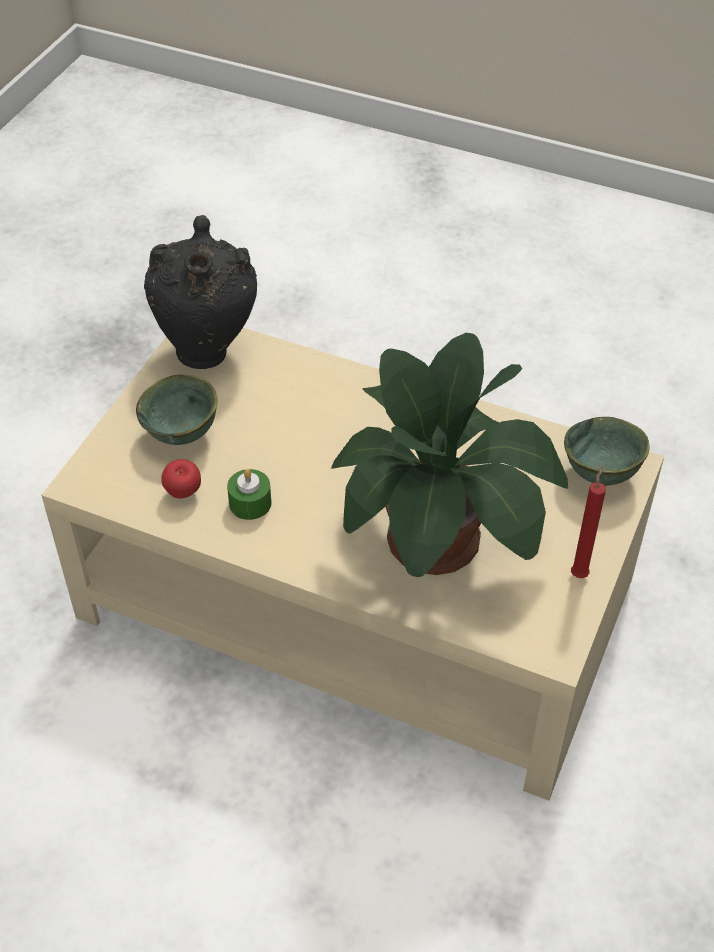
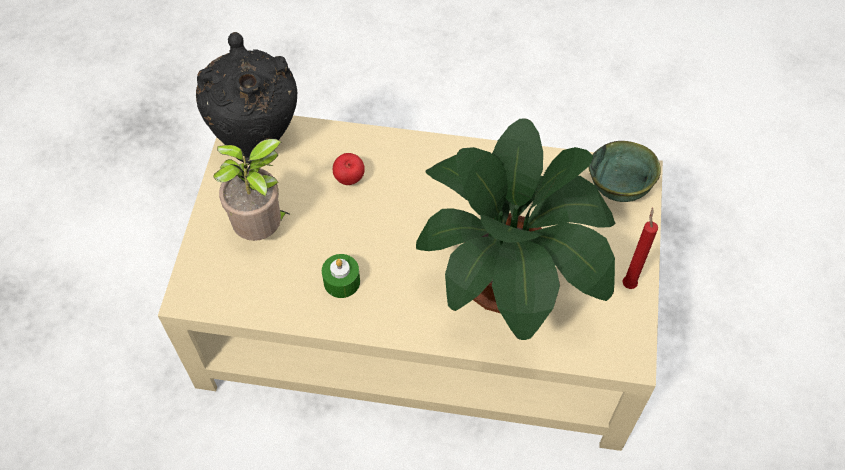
camera: 15 degrees left, 10 degrees up
(183, 435) = (263, 230): green bowl -> potted plant
(183, 494) = (282, 286): apple -> apple (349, 180)

